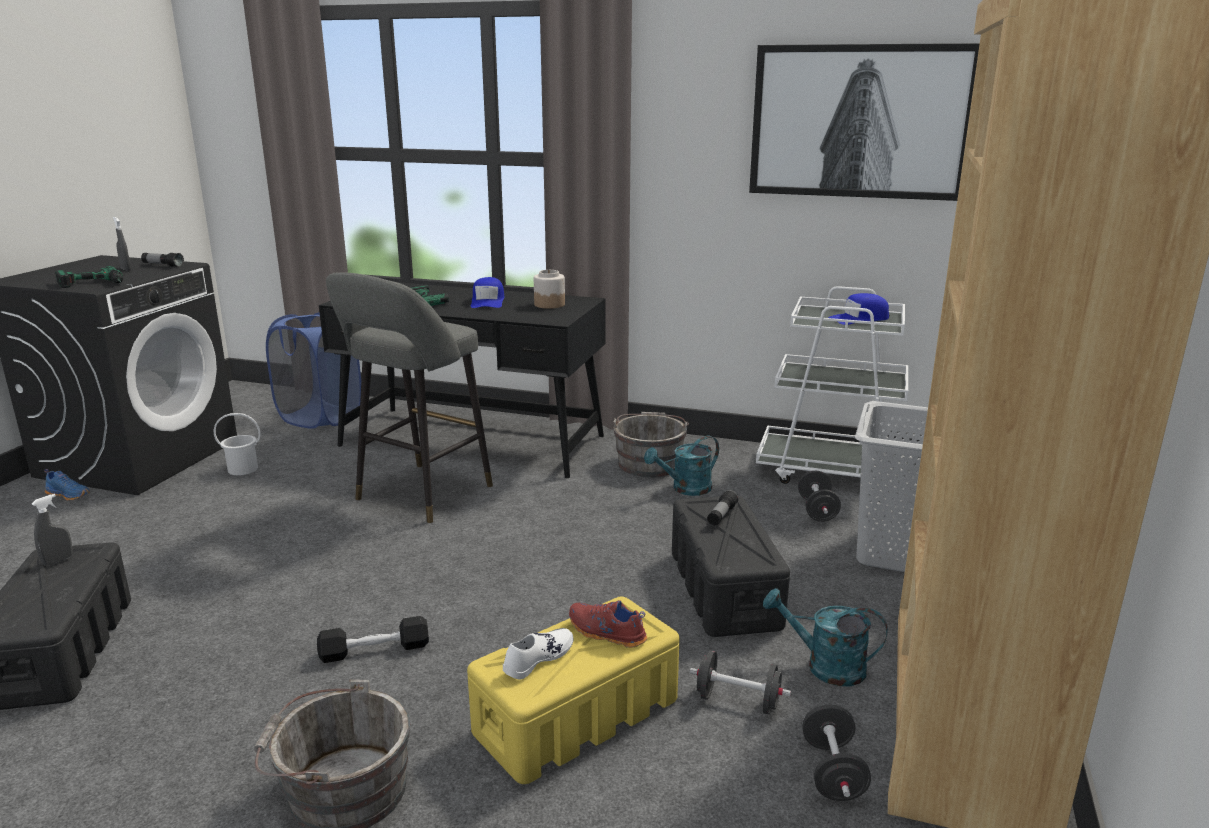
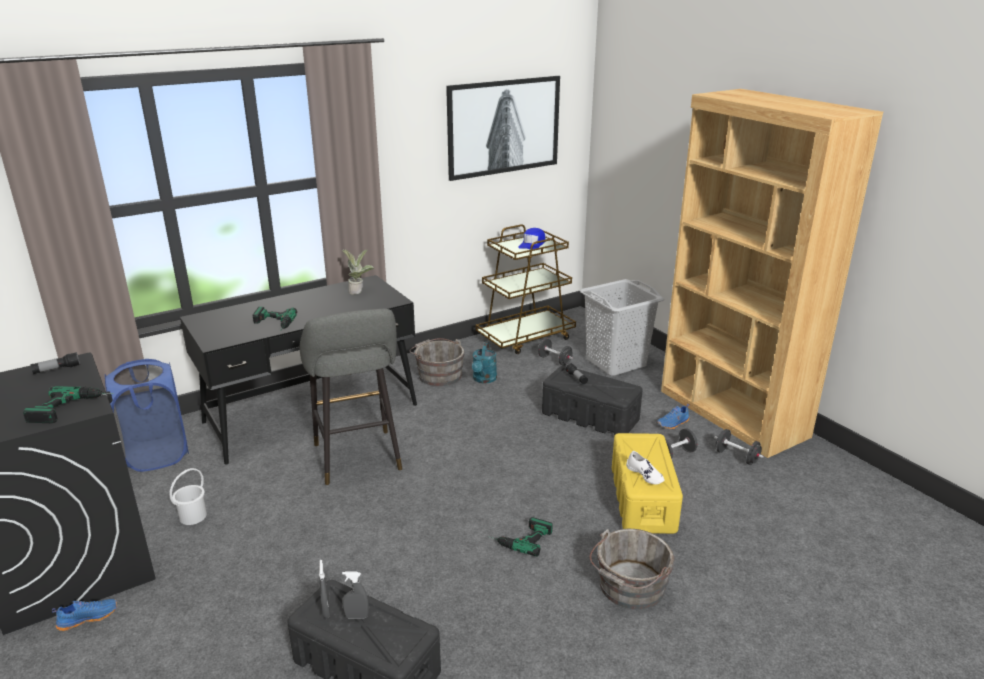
camera: 50 degrees left, 5 degrees up
(126, 269) = (34, 386): grey spray bottle -> grey spray bottle (356, 616)
(374, 650) = (519, 537): black dumbbell -> power drill
(488, 301) = (316, 303): blue cap -> none
(538, 658) = (645, 474): white shoe -> white shoe turned 150 degrees clockwise
(549, 304) = (359, 291): jar -> potted plant
(606, 633) = (644, 450): red shoe -> none
(825, 666) = (673, 424): turquoise watering can -> blue shoe
(833, 472) = (526, 337): white cart -> brown cart

